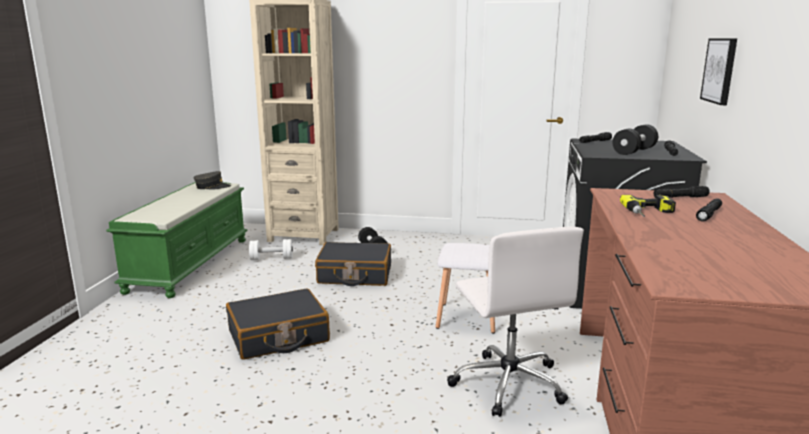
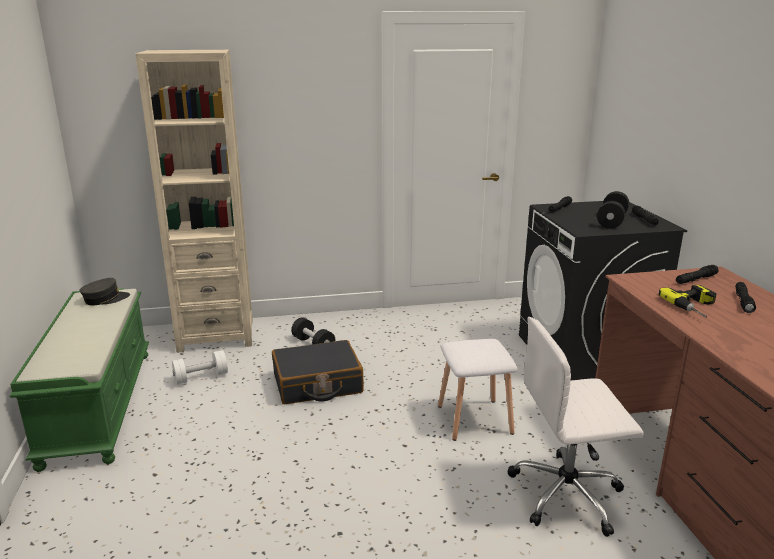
camera: 20 degrees left, 5 degrees up
(278, 336) = (290, 491): black suitcase -> none
(508, 383) = (568, 494): white office chair -> white office chair turned 120 degrees clockwise
(720, 70) = (697, 141): picture -> none

